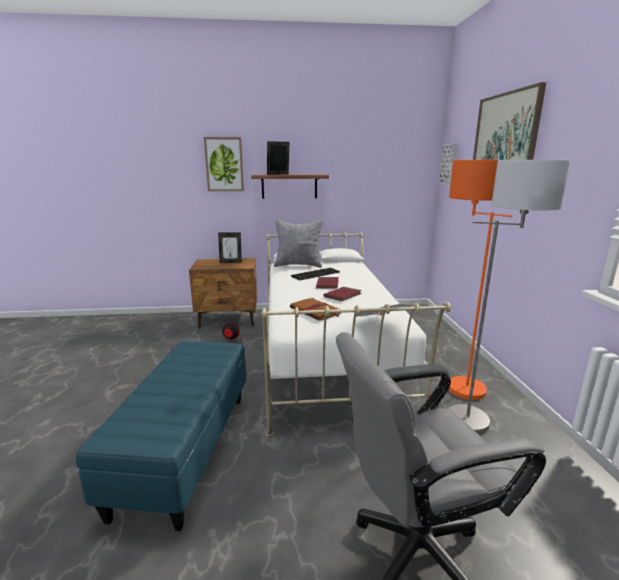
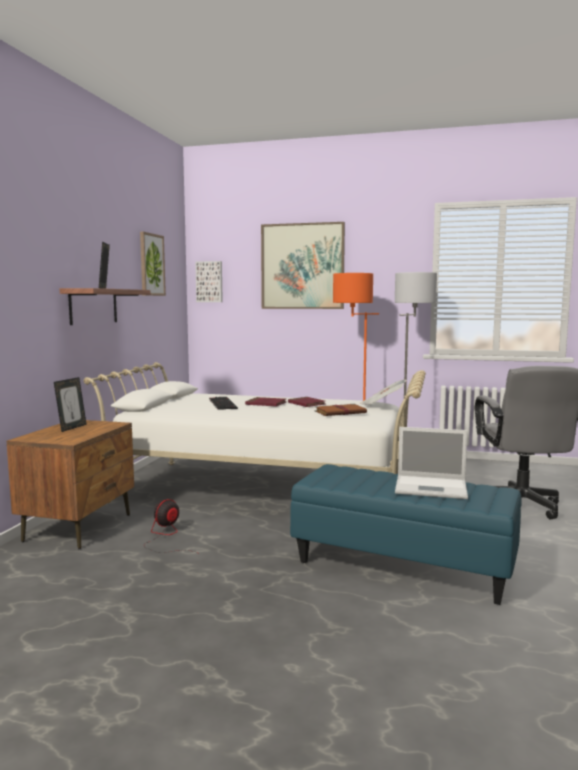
camera: 70 degrees left, 10 degrees down
(169, 397) = (432, 487): none -> laptop
(224, 164) = (29, 271): picture -> picture (151, 265)
(298, 265) = (172, 405): grey pillow -> none

